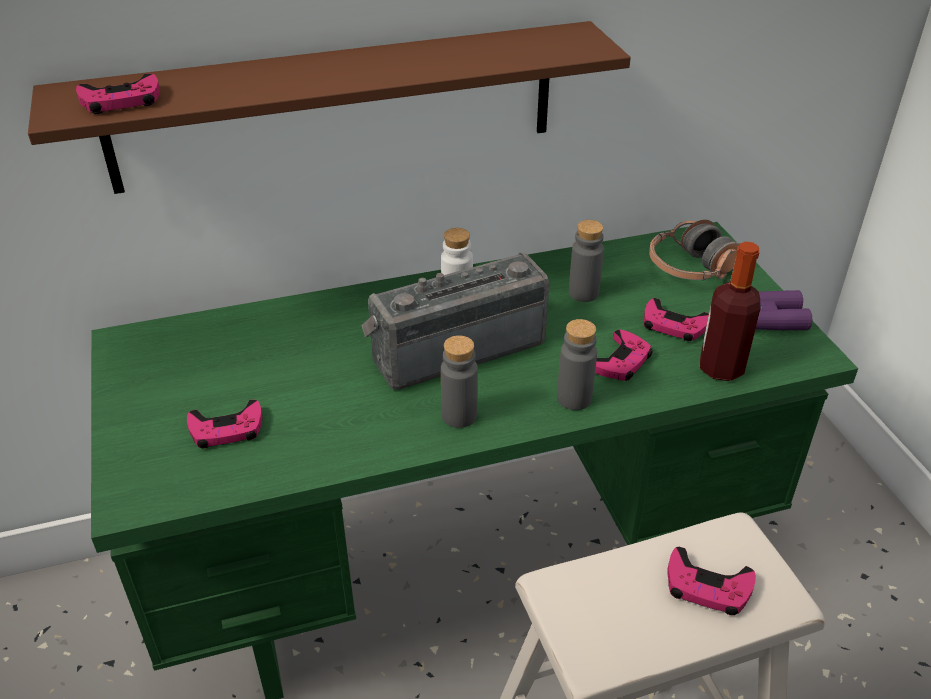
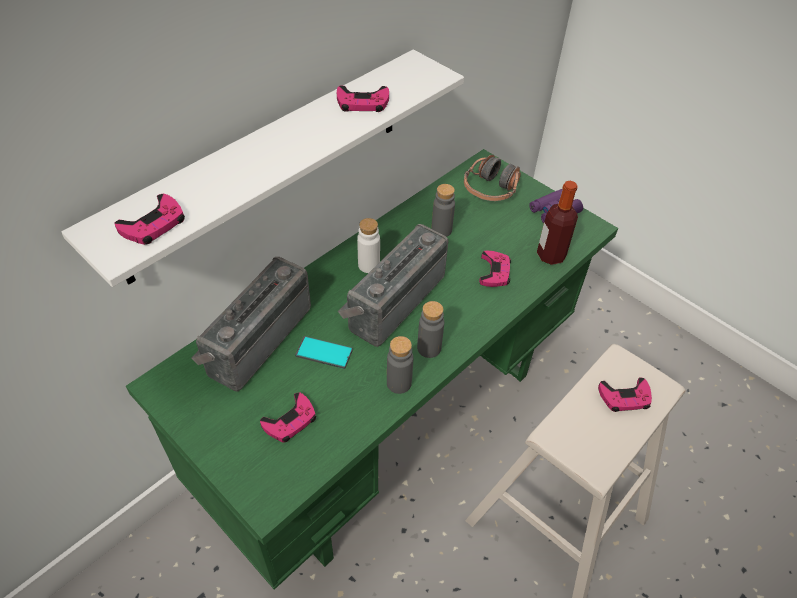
camera: 30 degrees left, 10 degrees up
(261, 332) = (255, 338): none -> radio
(325, 374) = (324, 353): none -> phone
(336, 107) = (268, 163): brown shelf -> white shelf
(574, 398) = (486, 308): grey bottle -> grey bottle (399, 383)
(673, 325) = (507, 235): pink game controller -> pink game controller (362, 103)

